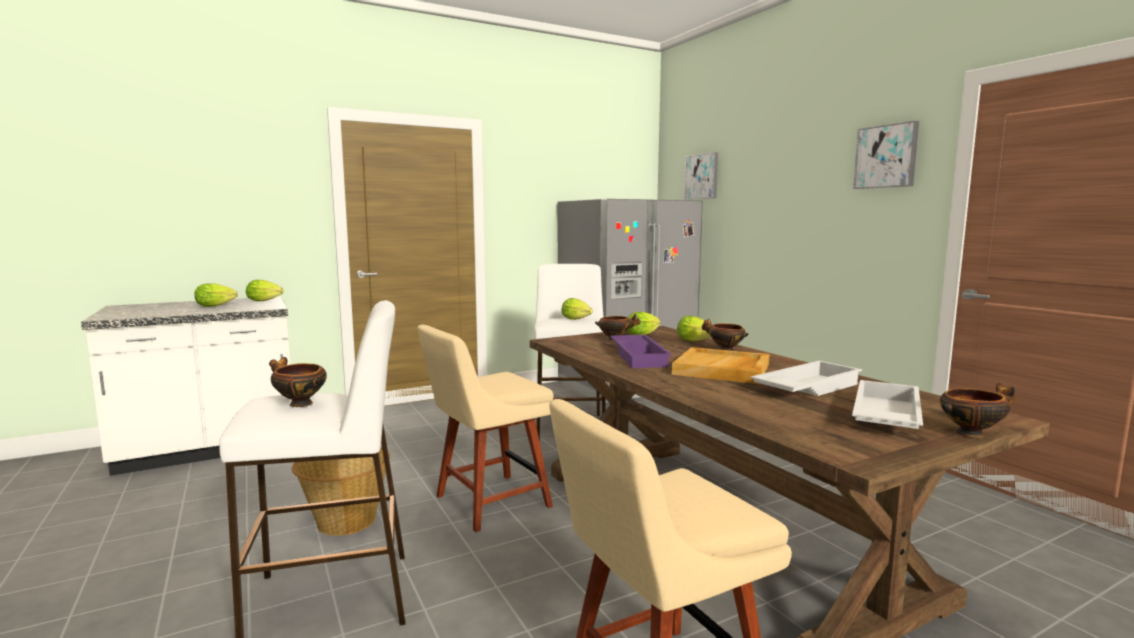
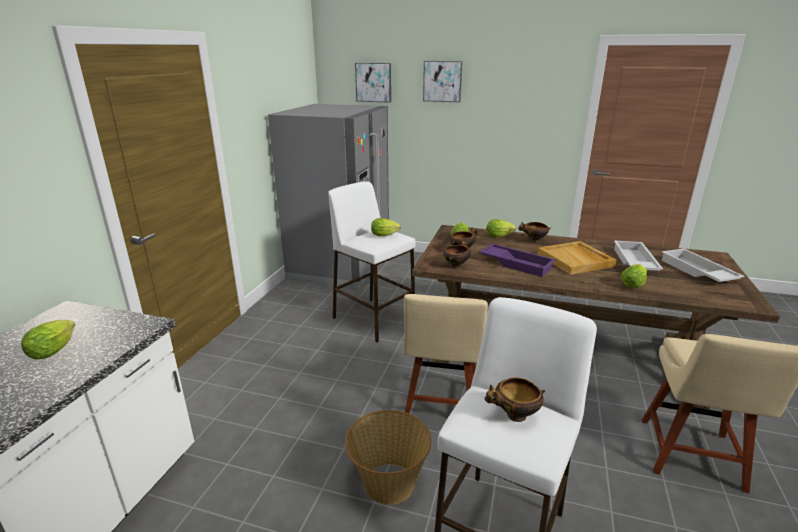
camera: 45 degrees left, 15 degrees up
(266, 301) = (90, 316): lettuce -> lettuce (633, 284)
(886, 156) = (544, 84): picture -> picture (442, 81)
(972, 434) = (733, 270): bowl -> bowl (456, 266)

